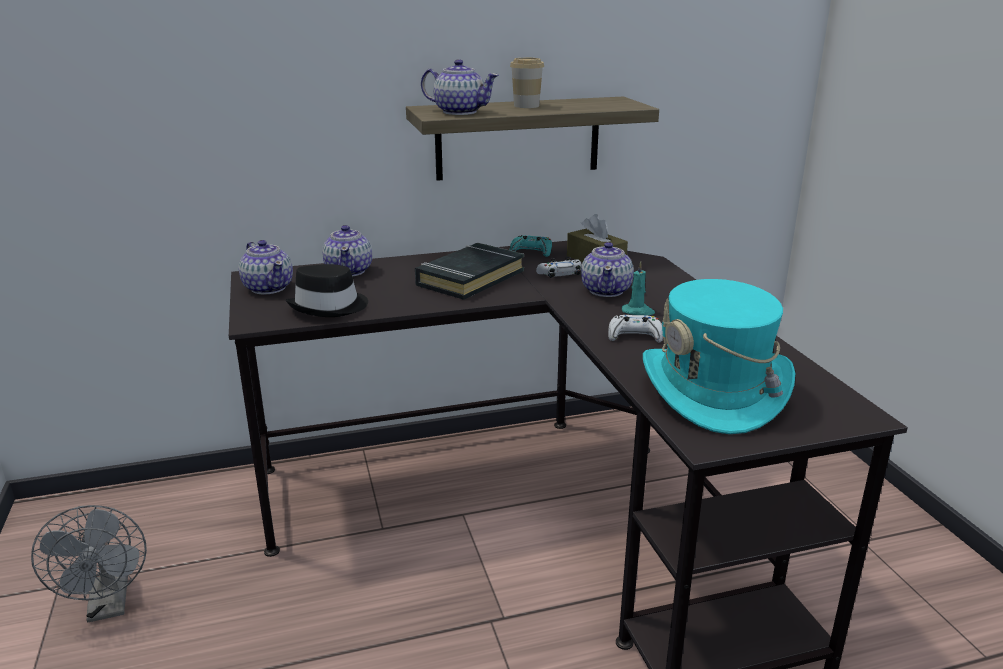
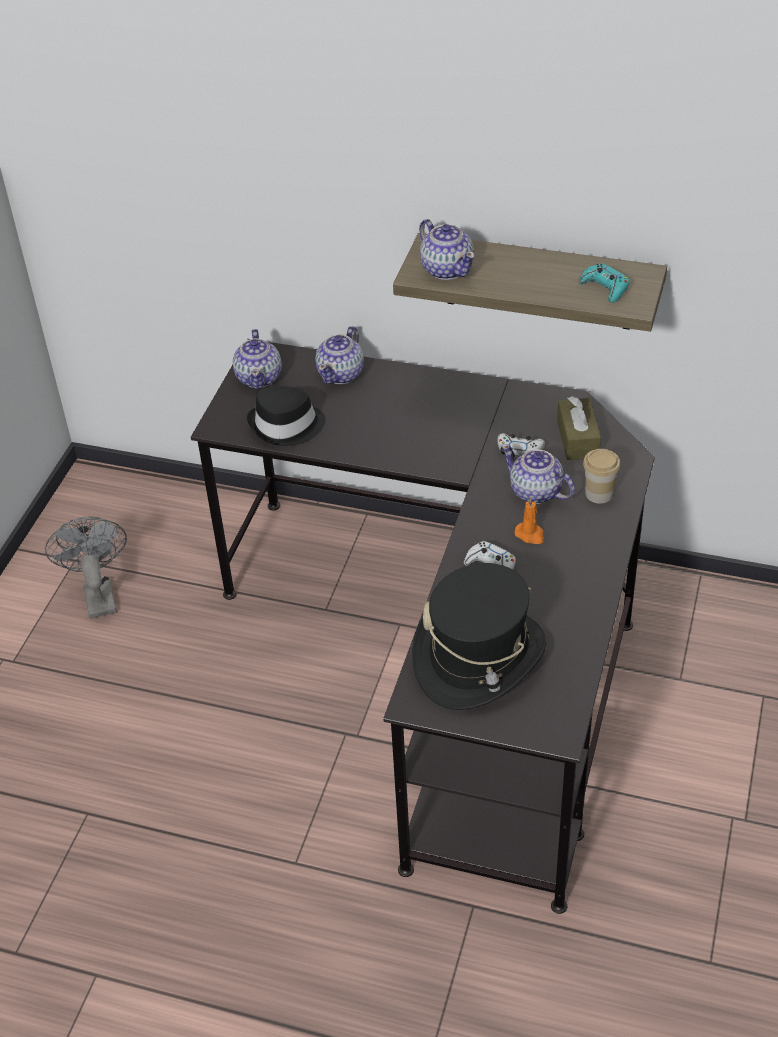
camera: 35 degrees right, 20 degrees up
(109, 607) = (98, 594): grey fan -> grey fan turned 150 degrees clockwise
(469, 278) = (433, 425): black book -> none
(526, 106) = (528, 270): cup -> cup (599, 494)
(531, 251) = (531, 400): turquoise game controller -> turquoise game controller (605, 288)
(606, 290) = (536, 492): teapot -> teapot turned 90 degrees clockwise
(638, 311) = (530, 535): turquoise candle -> orange candle
(714, 391) = (479, 658): turquoise hat -> black hat

